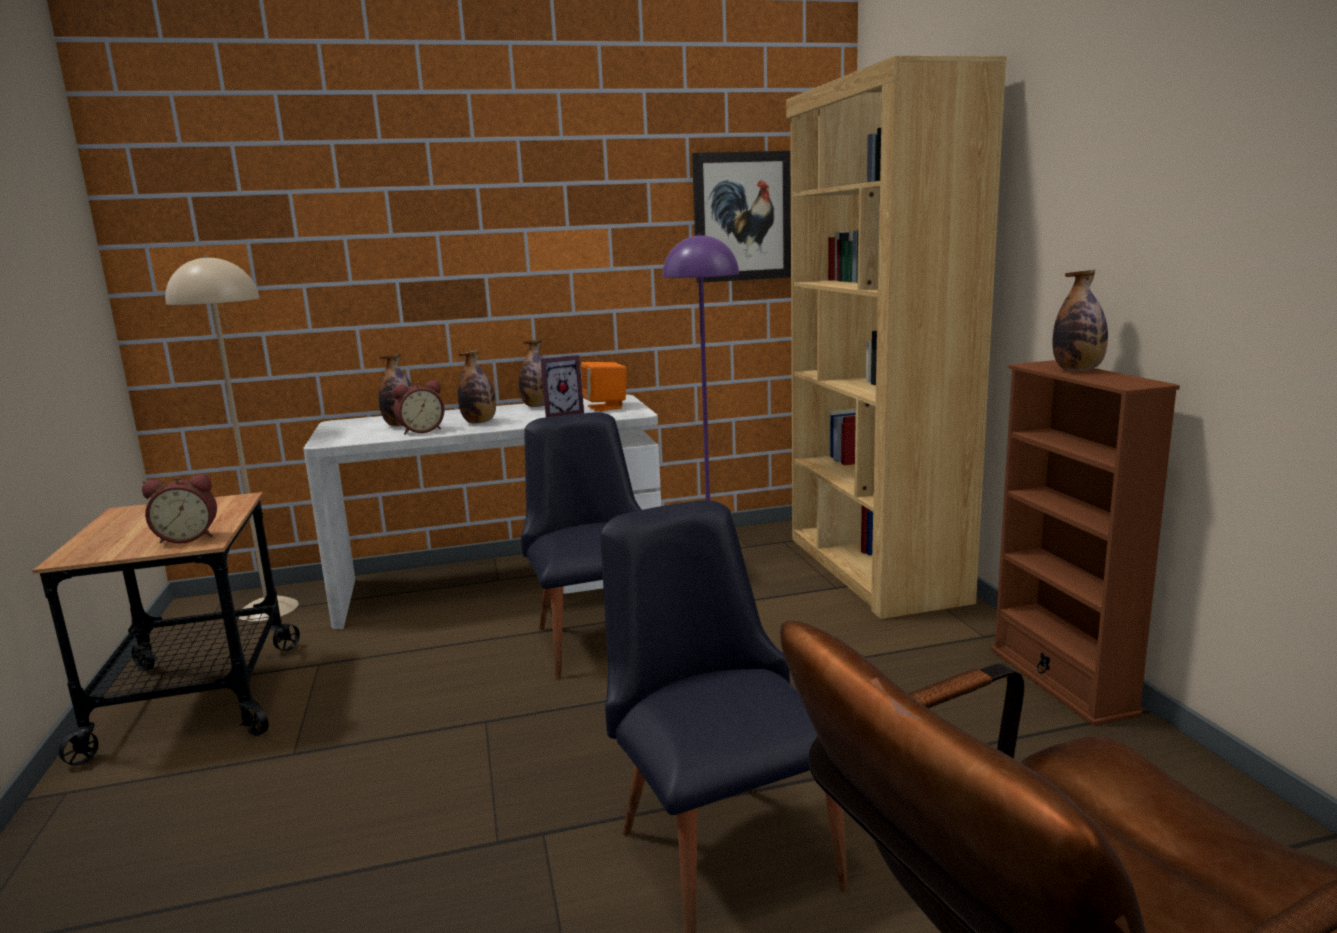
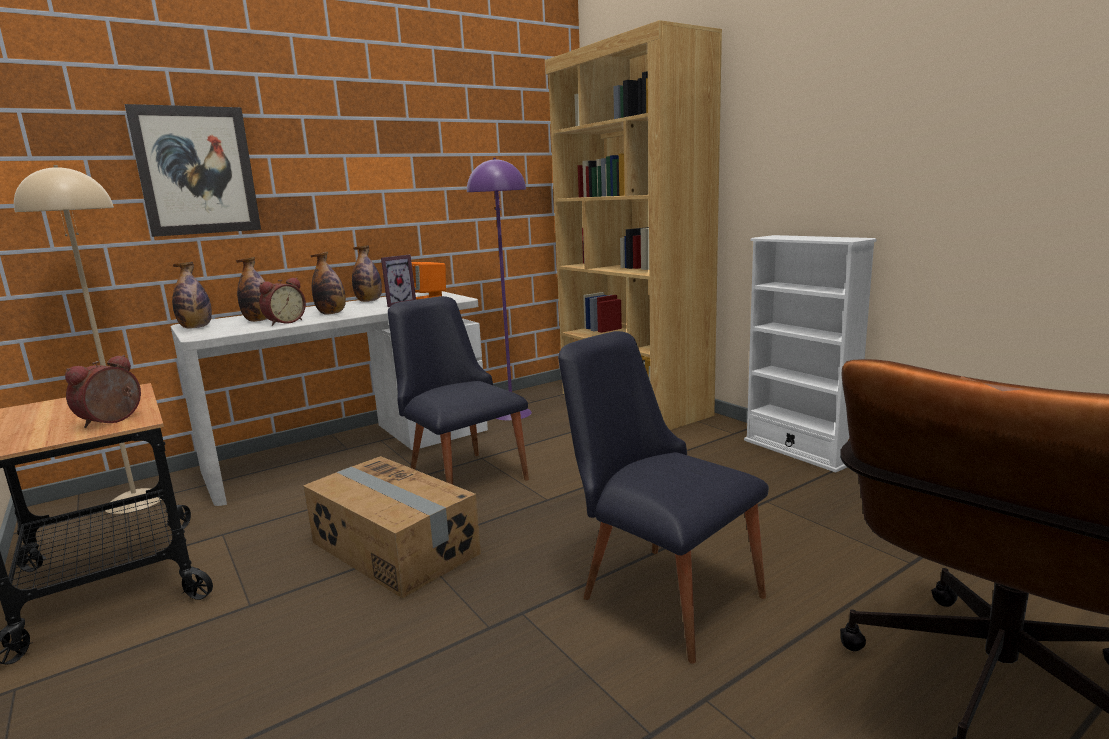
camera: 20 degrees left, 0 degrees up
(188, 537) = (113, 421): alarm clock -> alarm clock turned 150 degrees clockwise
(464, 718) = (393, 548): none -> cardboard box
(742, 217) = (509, 151): picture -> picture (196, 171)
(1061, 681) = (798, 451): brown bookcase -> white bookcase
(1077, 370) = (802, 237): bottle -> bottle (196, 327)

